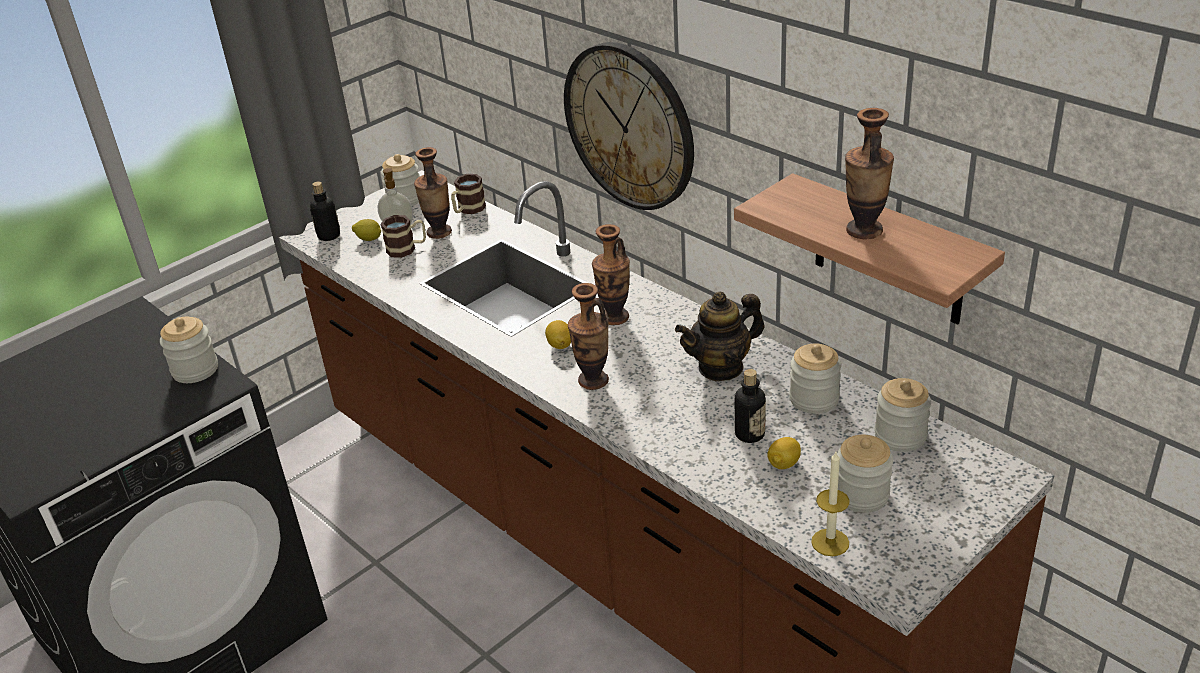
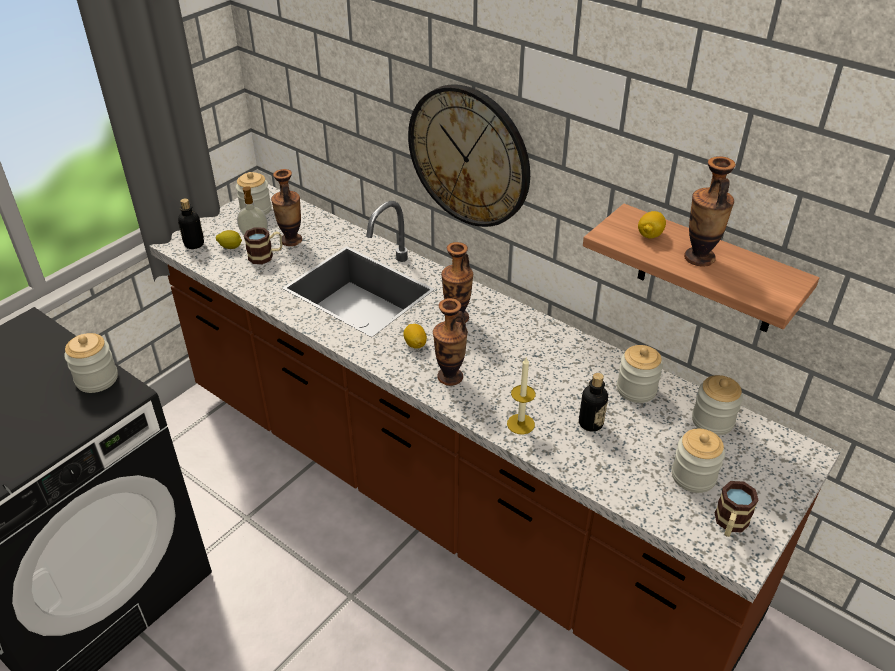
camera: 10 degrees left, 5 degrees up
(468, 210) = (312, 219): mug -> mug (730, 524)
(721, 367) = (554, 362): teapot -> none
(783, 464) = (624, 450): lemon -> lemon (650, 235)
(830, 542) = (677, 521): candle -> candle (520, 424)

